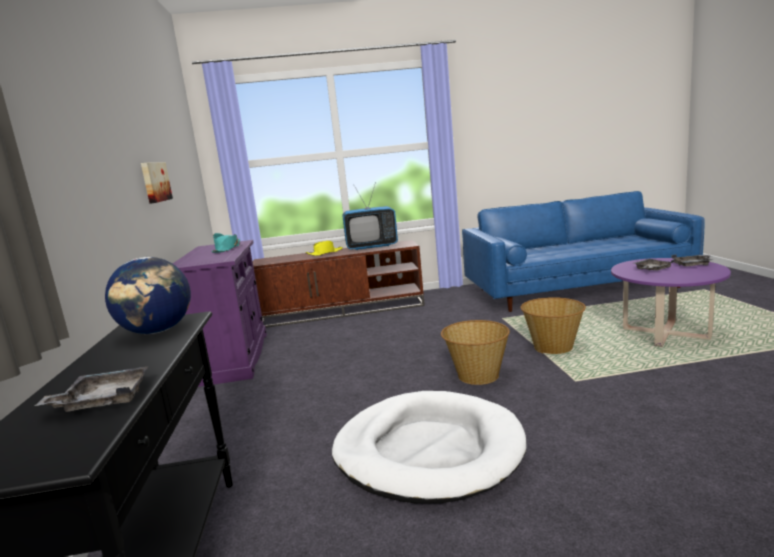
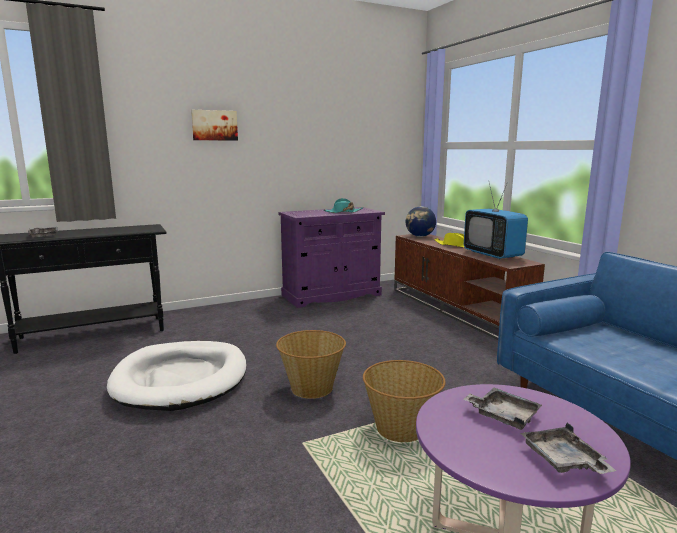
camera: 70 degrees right, 0 degrees up
(154, 182) = (300, 153): picture -> picture (214, 125)
(157, 331) = (133, 229): globe -> globe (420, 236)

